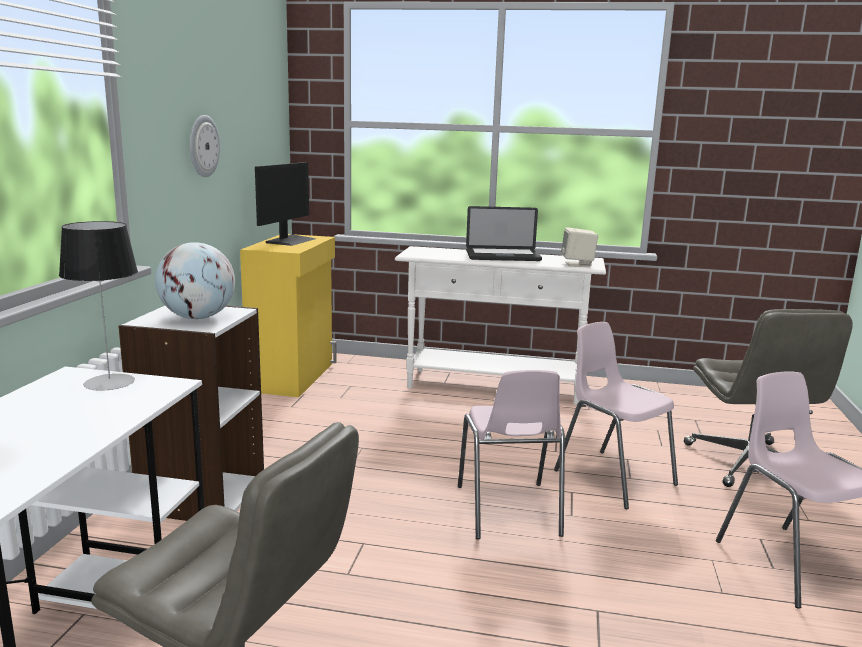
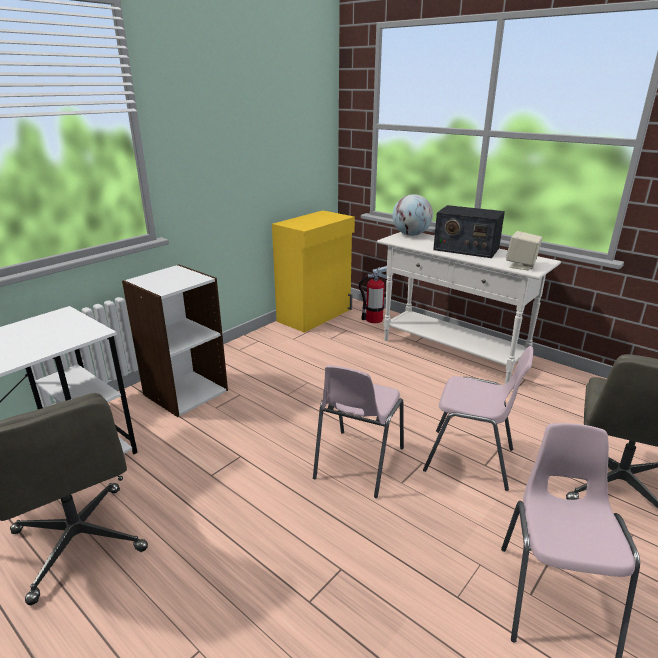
camera: 30 degrees right, 10 degrees up
(109, 382) = (71, 323): table lamp -> none
(198, 317) = (170, 281): globe -> globe (411, 235)
(203, 146) = (231, 151): wall clock -> none
(290, 240) = (317, 218): monitor -> none
(372, 369) = (374, 319): none -> fire extinguisher
(503, 256) = (465, 249): laptop -> radio
(613, 477) = (470, 460): pink chair -> pink chair turned 120 degrees clockwise

